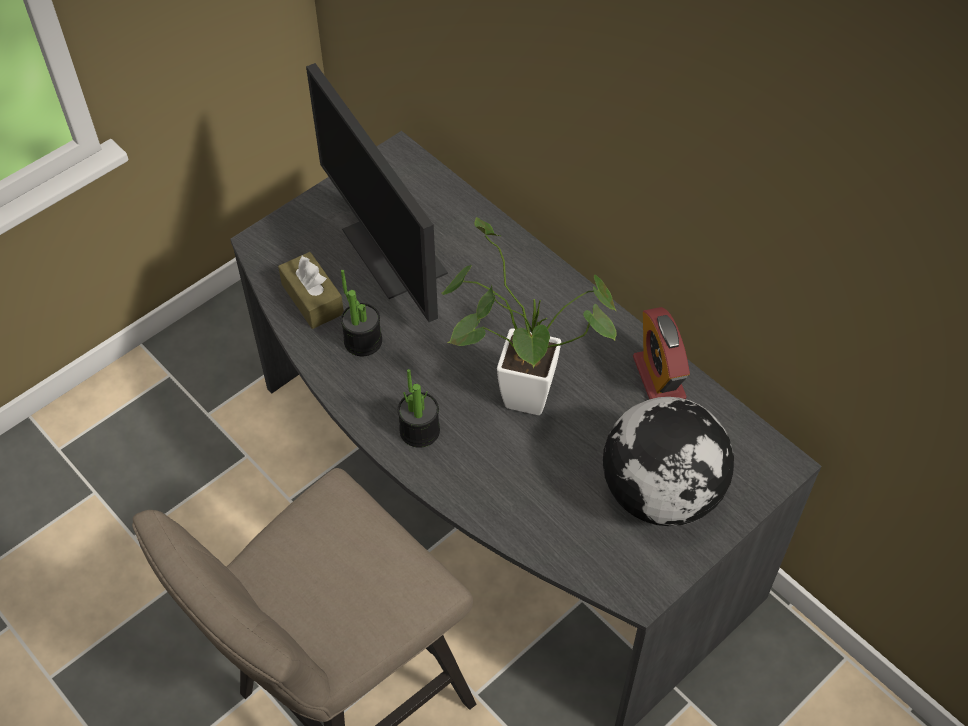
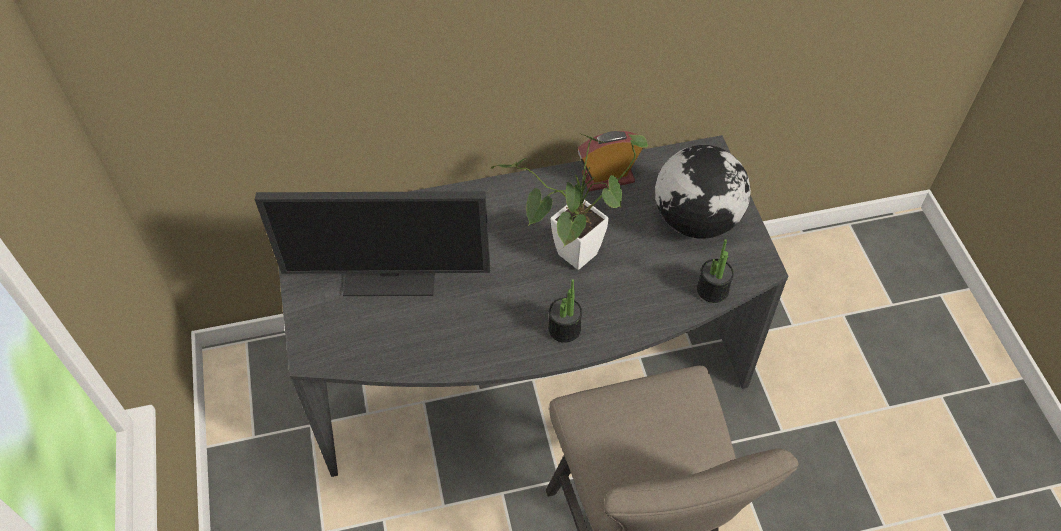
camera: 60 degrees left, 0 degrees up
(312, 299) = (396, 344): brown tissue box -> none
(363, 341) = (460, 328): potted plant -> potted plant (712, 290)
(659, 378) = (608, 178): alarm clock -> alarm clock turned 150 degrees clockwise

